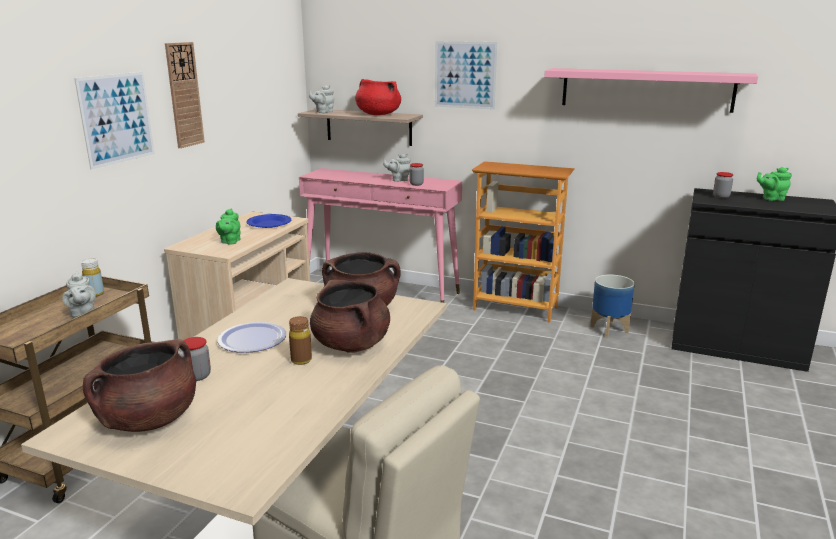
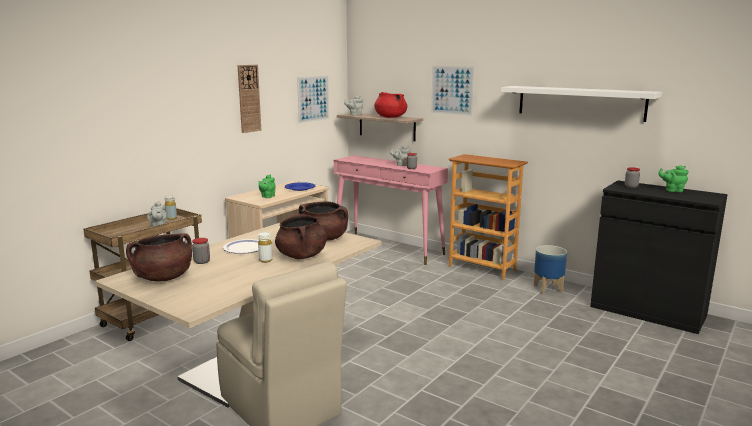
camera: 15 degrees right, 5 degrees down
(117, 118) = (200, 111): picture -> picture (313, 98)
(301, 360) = (265, 260): brown bottle -> white bottle
(646, 89) = (580, 103): pink shelf -> white shelf

